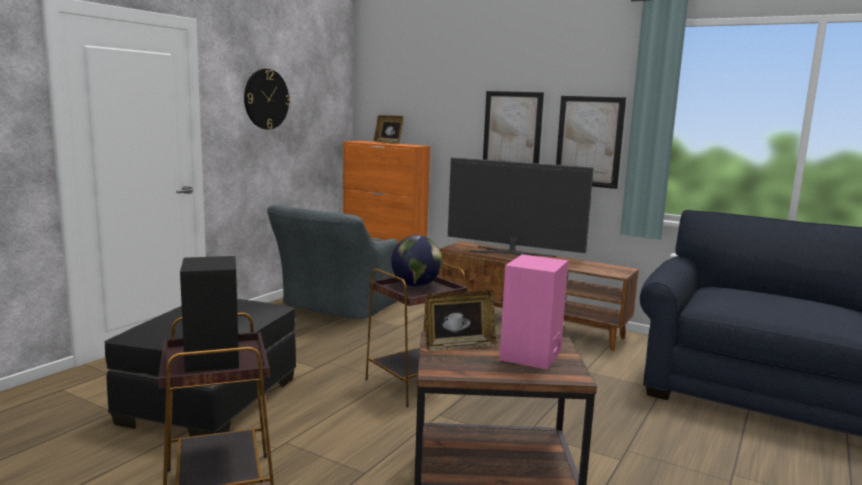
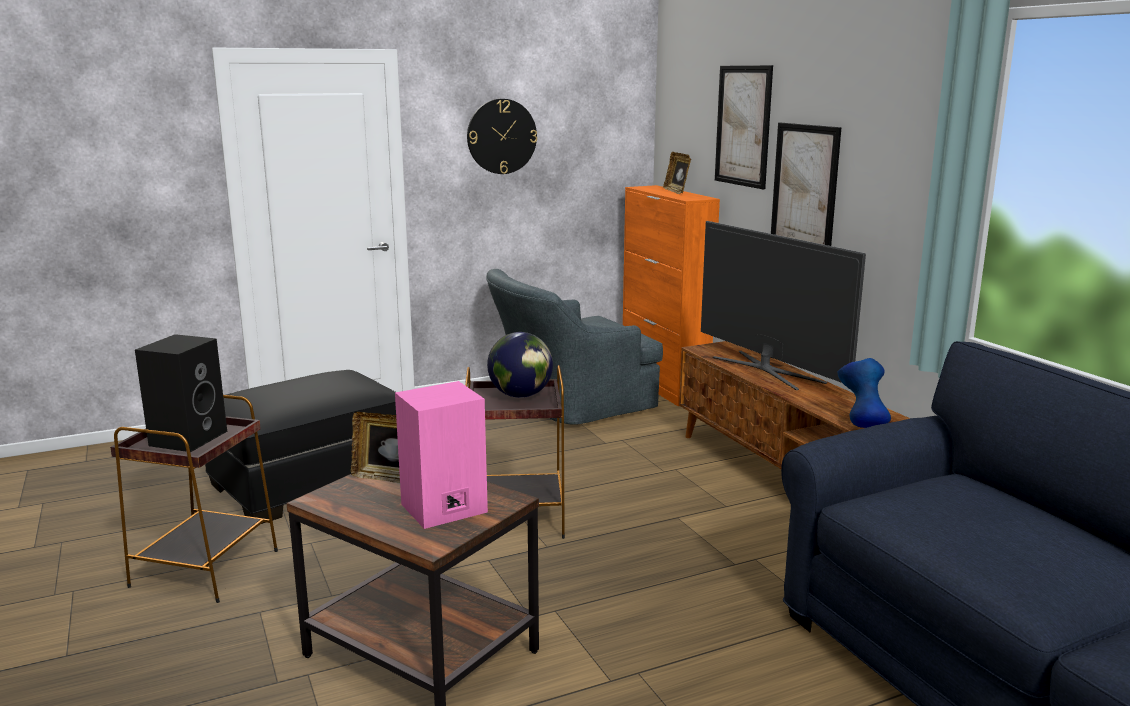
camera: 35 degrees right, 5 degrees up
(589, 141) = (891, 209): picture -> picture (743, 126)
(614, 273) = (861, 424): none -> blue vase

